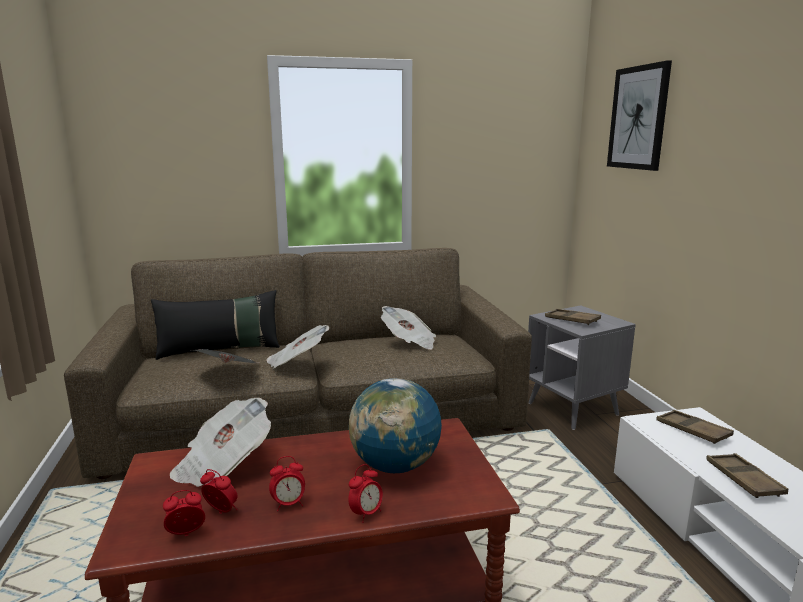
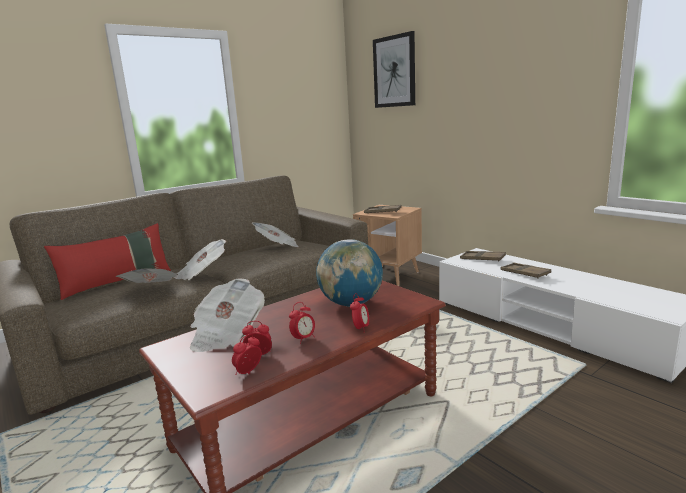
camera: 25 degrees left, 0 degrees up
(220, 350) = (117, 282): black pillow -> red pillow
(572, 409) = (389, 275): grey side table -> brown side table

